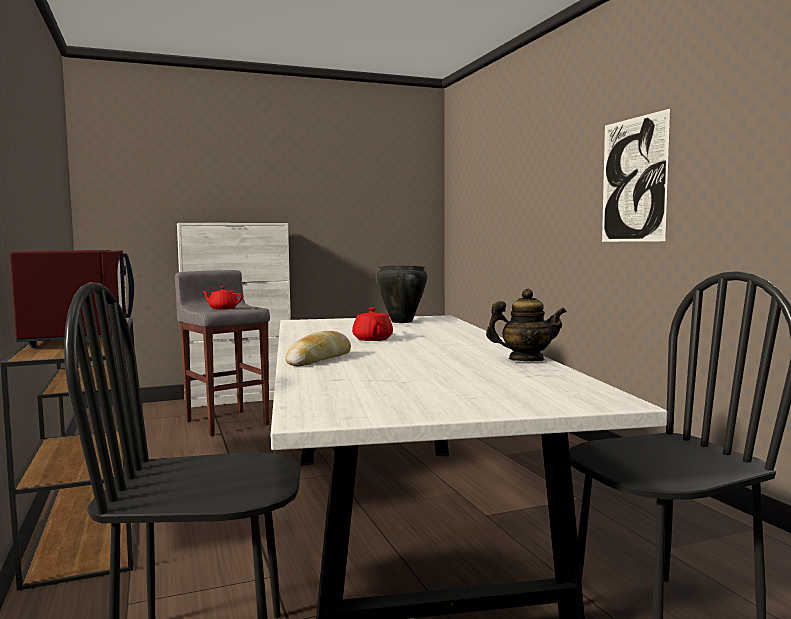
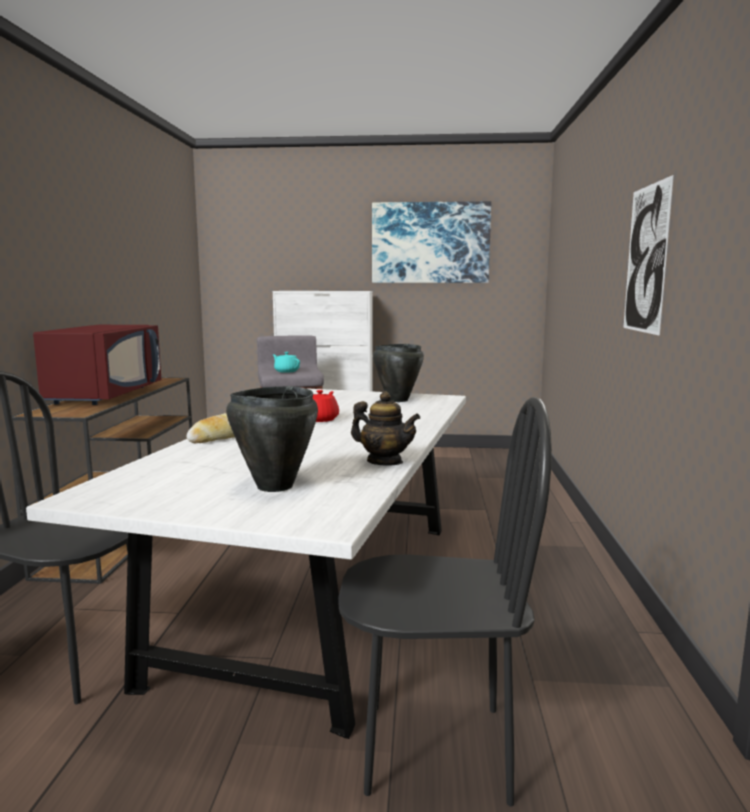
camera: 25 degrees right, 5 degrees up
(223, 308) = (286, 371): red teapot -> turquoise teapot
(338, 176) = (430, 243): none -> picture
(484, 385) = (274, 486): none -> black cooking pot

